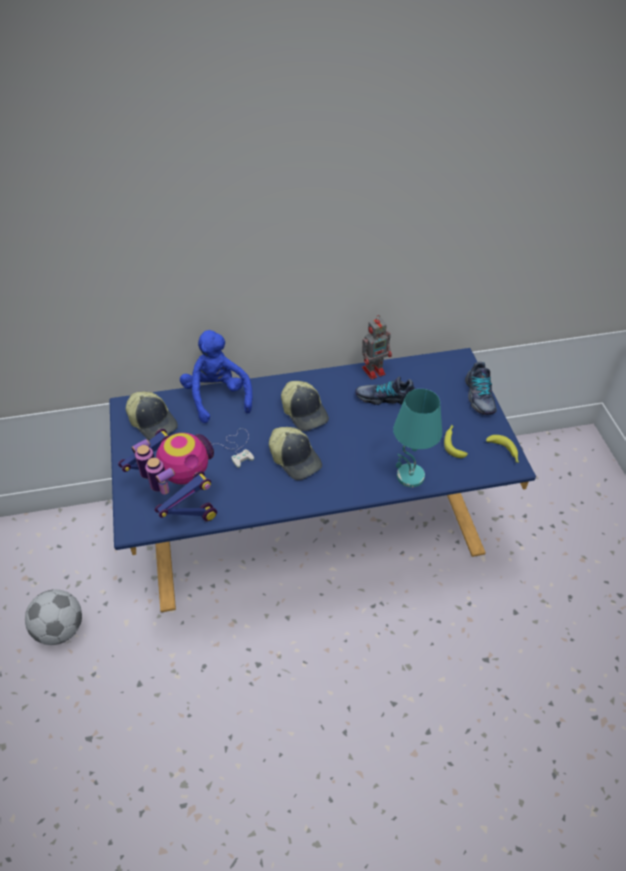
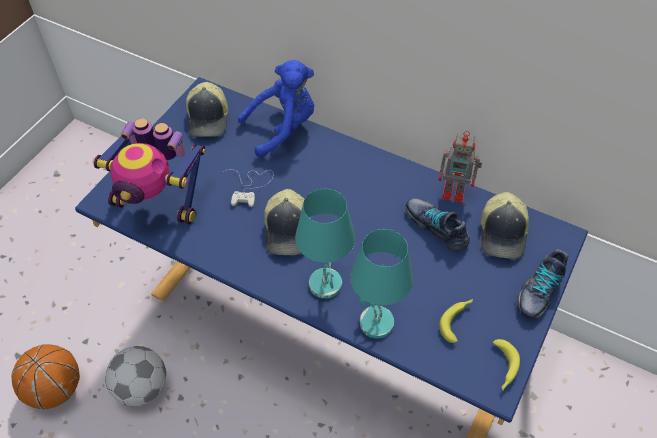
camera: 40 degrees right, 5 degrees up
(60, 629) = (75, 255): football -> football (142, 388)
(150, 736) = (55, 389): none -> basketball
(179, 500) = (158, 202): toy robot -> toy robot turned 105 degrees clockwise
(217, 396) = (283, 128): blue plush toy -> blue plush toy turned 45 degrees clockwise
(305, 412) = (344, 191): cap -> cap (503, 234)
(356, 475) = (326, 284): none -> turquoise table lamp

